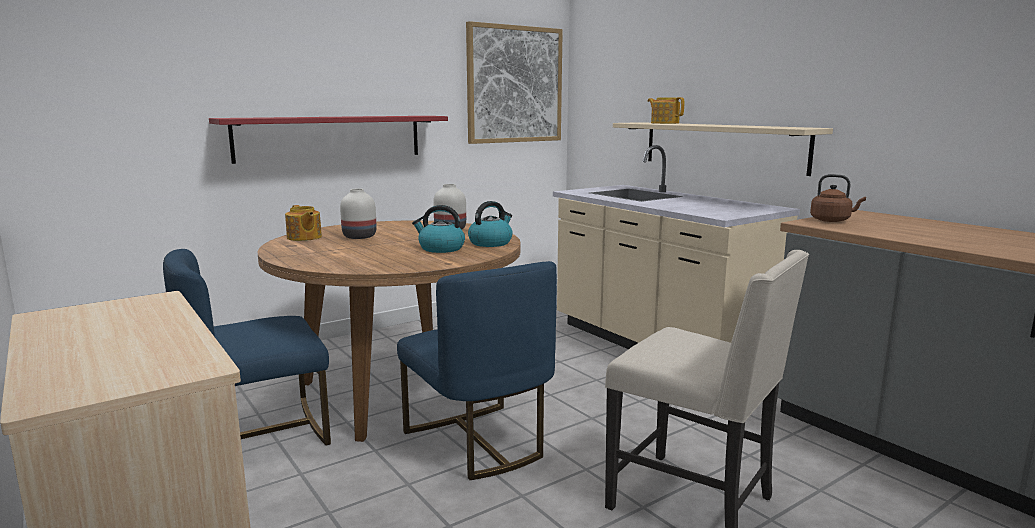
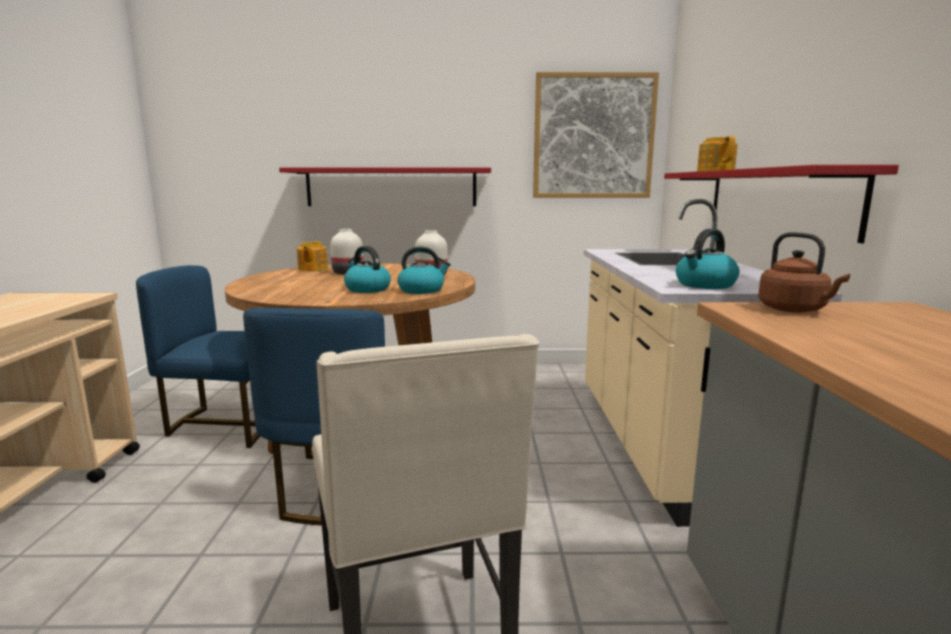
camera: 35 degrees right, 0 degrees up
(722, 146) = (774, 200): beige shelf -> red shelf
(726, 212) = (705, 285): none -> kettle

